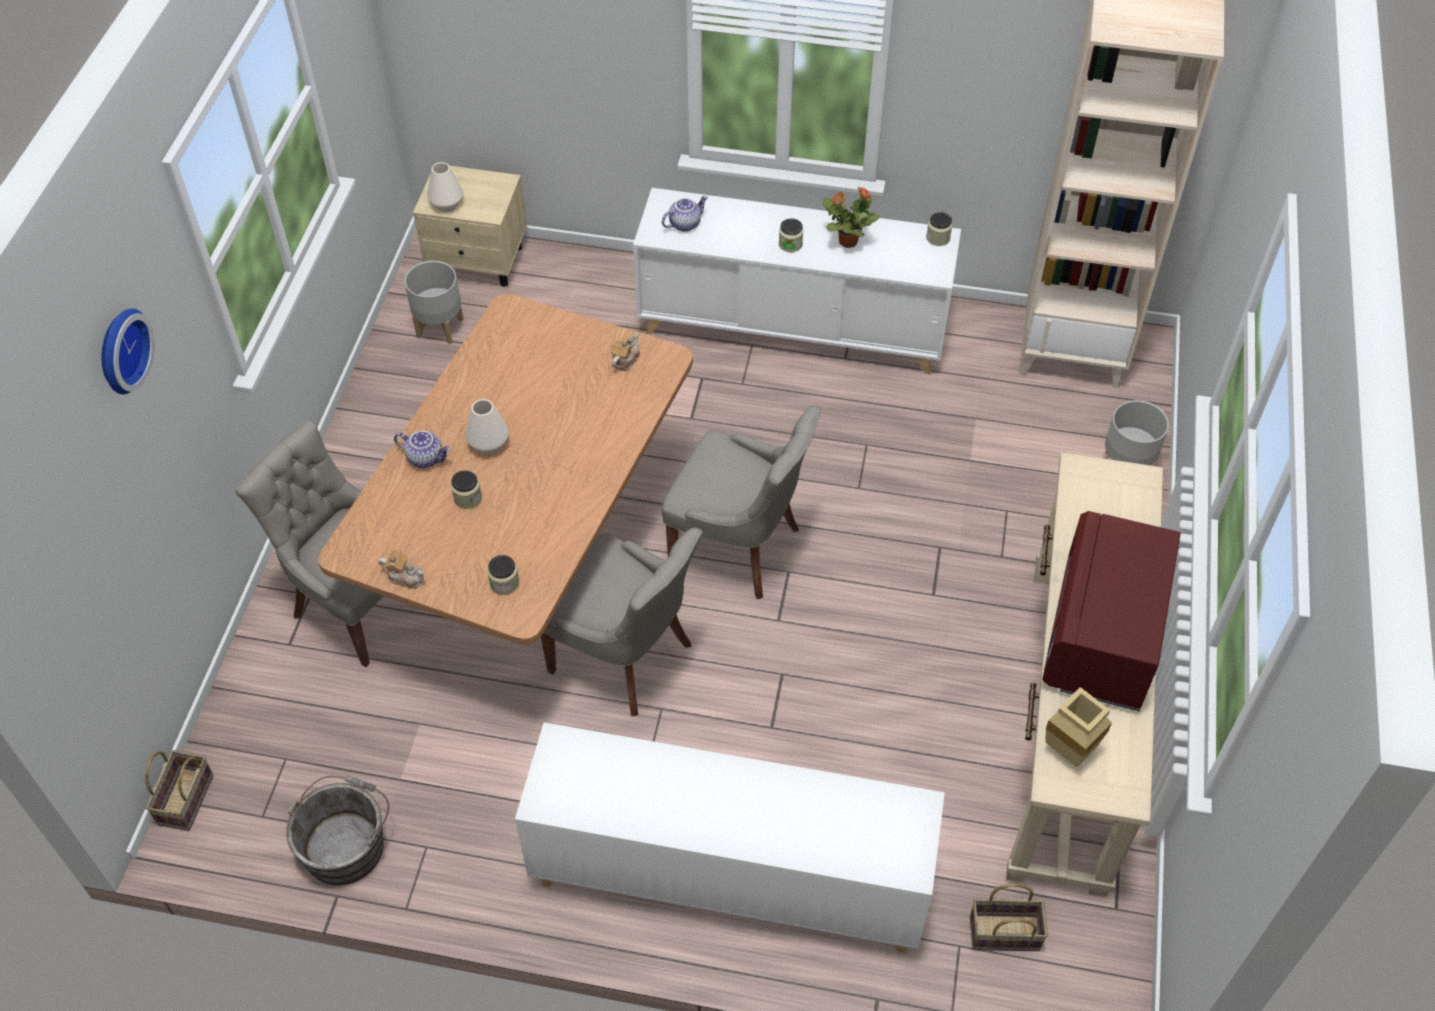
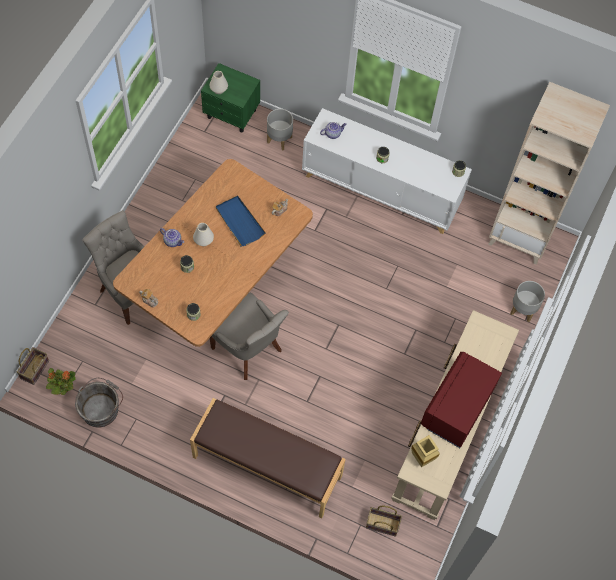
camera: 10 degrees right, 10 degrees up
(120, 350) = (41, 185): wall clock -> none
(440, 327) = (203, 149): grey planter -> grey planter (279, 139)
(479, 261) = (232, 114): beige nightstand -> green nightstand
(552, 396) = (239, 222): none -> blue tray
(728, 877) = (266, 467): white cabinet -> brown bench
(739, 547) = (318, 306): grey chair -> none
(847, 241) = (411, 163): potted plant -> potted plant (63, 388)

